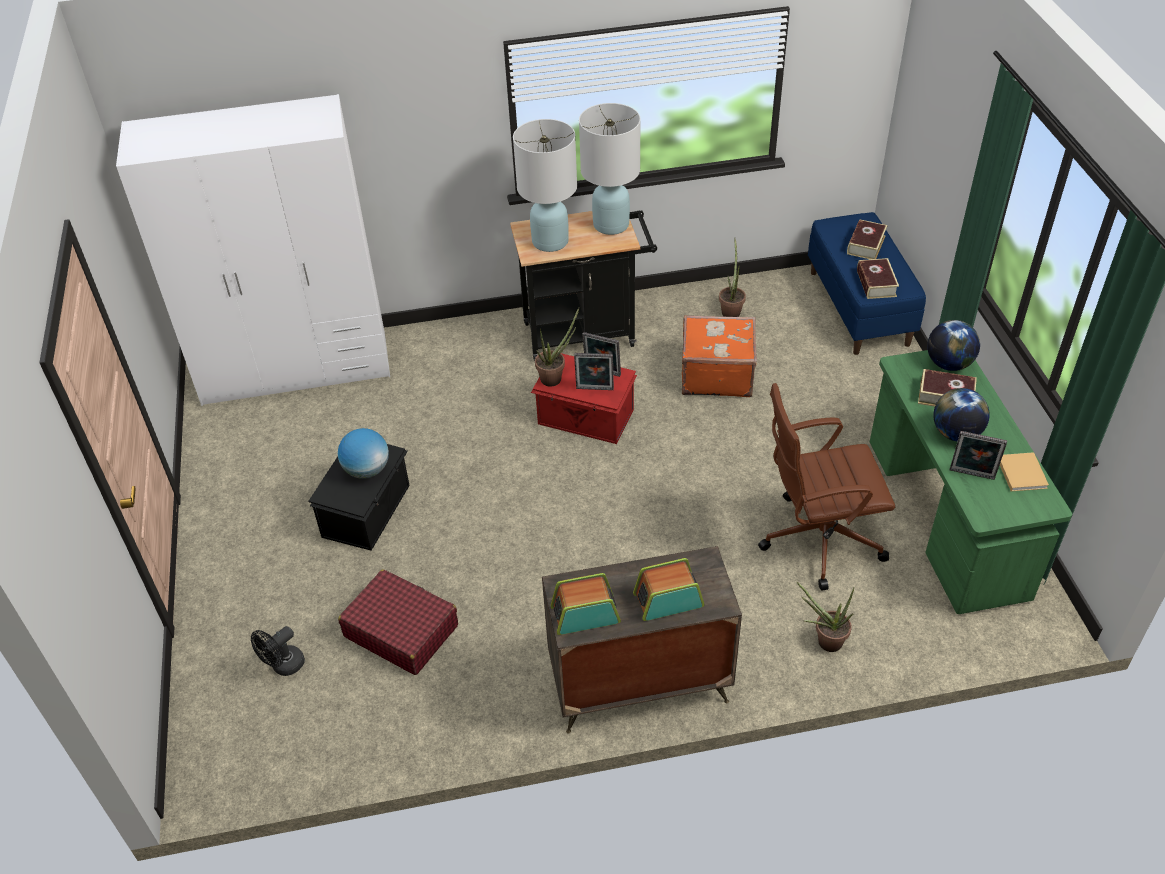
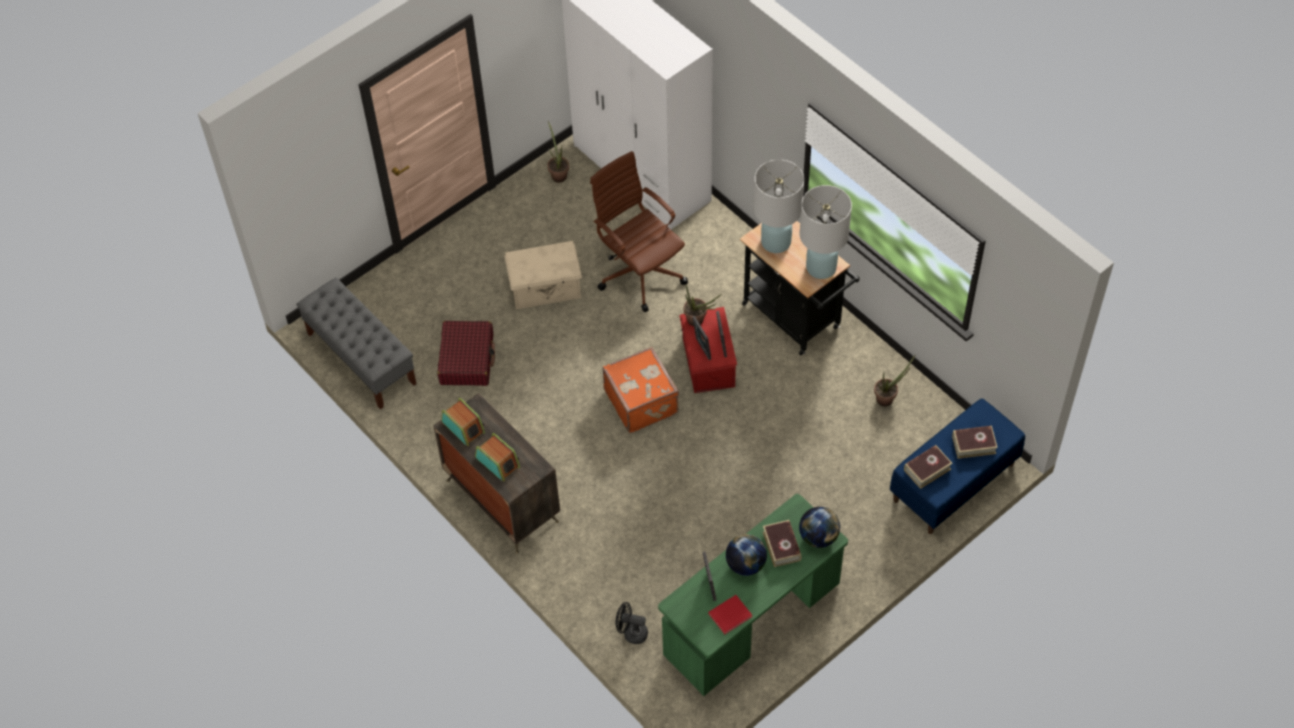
camera: 60 degrees right, 10 degrees up
(283, 666) = (408, 317): black fan -> black fan (631, 633)
(299, 750) = (361, 358): none -> grey bench
(367, 470) = (548, 266): globe -> none
(368, 510) = (546, 288): black storage box -> beige storage box
(716, 374) = (807, 420): orange suitcase -> orange suitcase (642, 401)
(817, 539) = (682, 549): brown office chair -> brown office chair (640, 272)
(824, 641) = (595, 586): potted plant -> potted plant (558, 174)
(1021, 472) = (731, 614): beige book -> red book

